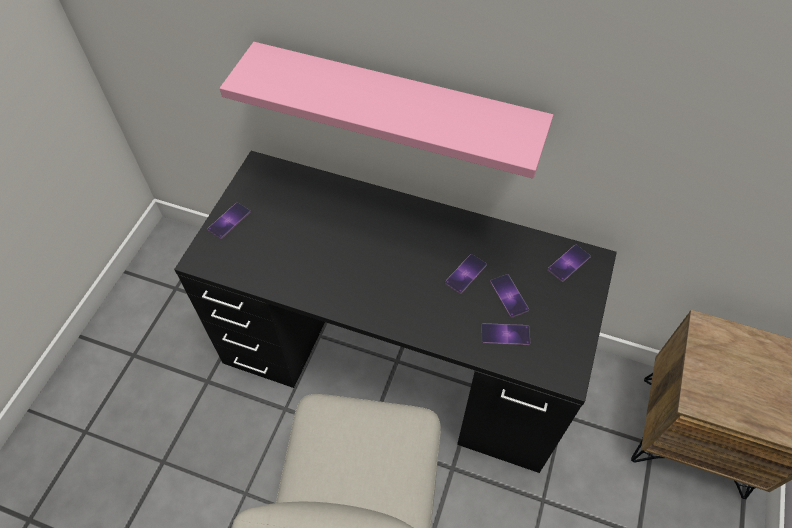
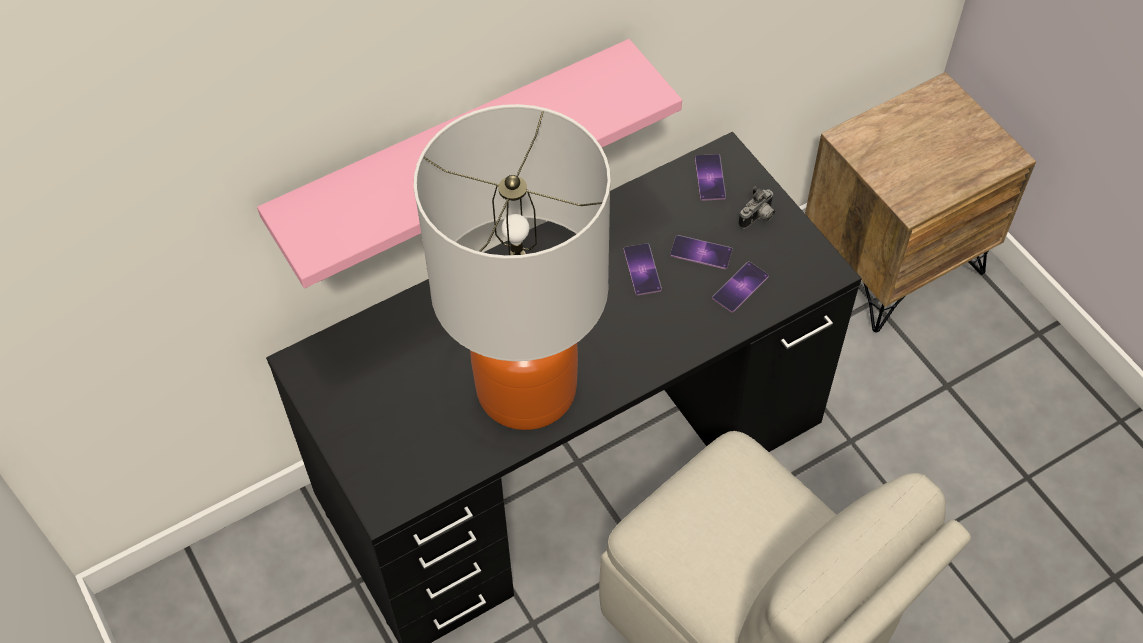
camera: 50 degrees left, 0 degrees up
(229, 220) = (355, 442): phone -> none
(330, 273) = (526, 388): none -> table lamp
(567, 309) = (758, 218): none -> camera

